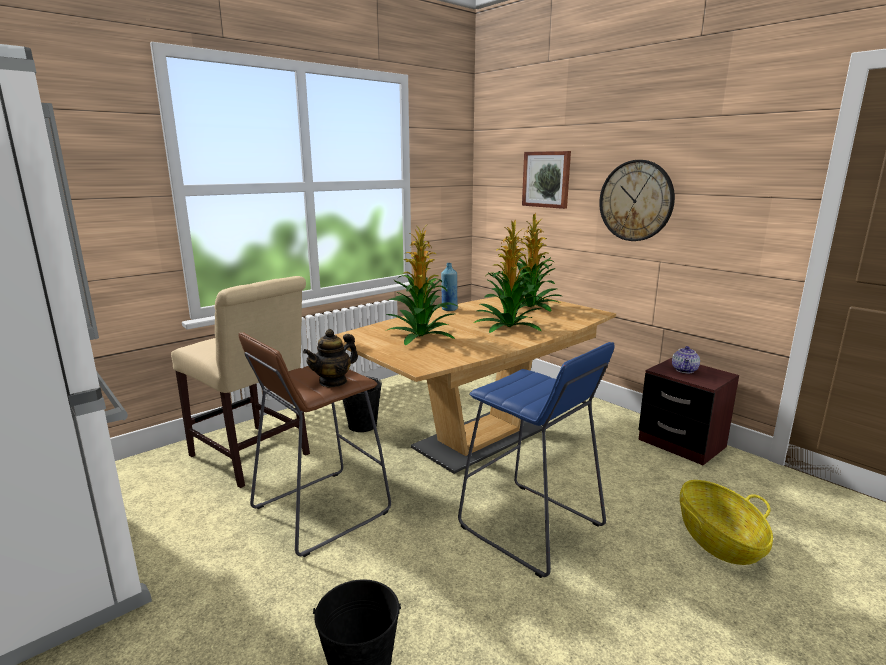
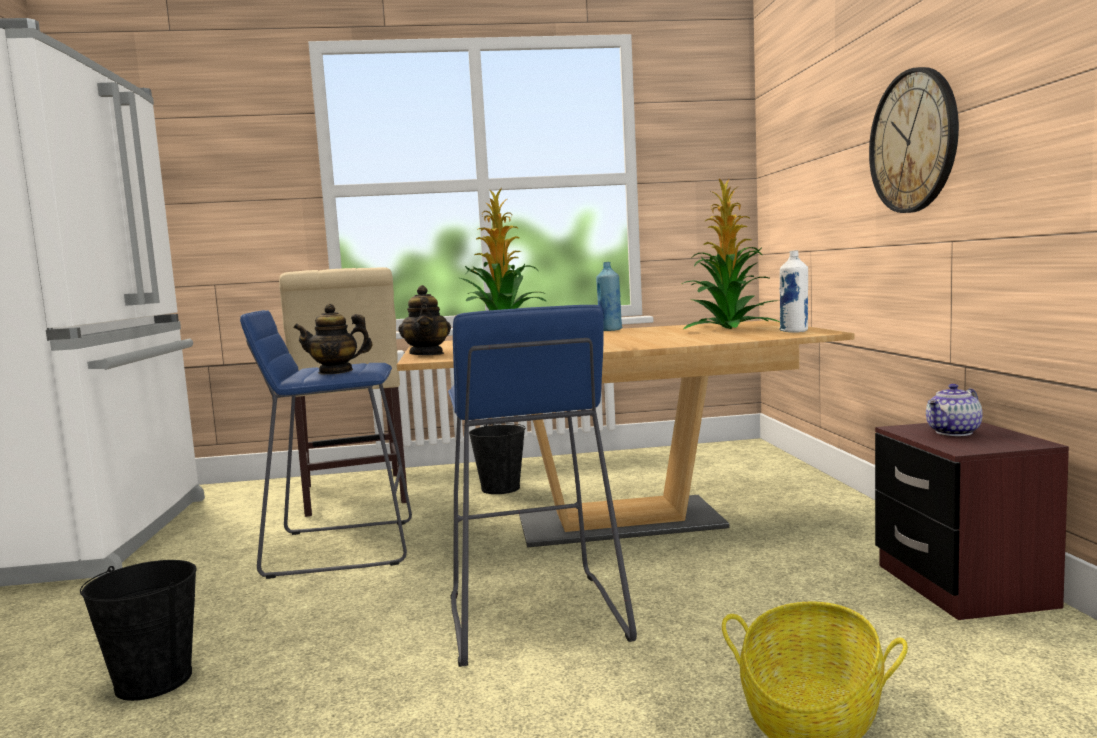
camera: 35 degrees right, 10 degrees down
(320, 510) = (340, 548): brown stool -> blue stool
(400, 358) = (427, 354): none -> teapot
(508, 326) = (638, 339): potted plant -> none
(546, 179) = (819, 142): picture -> none
(580, 311) = (794, 331): none -> white bottle

